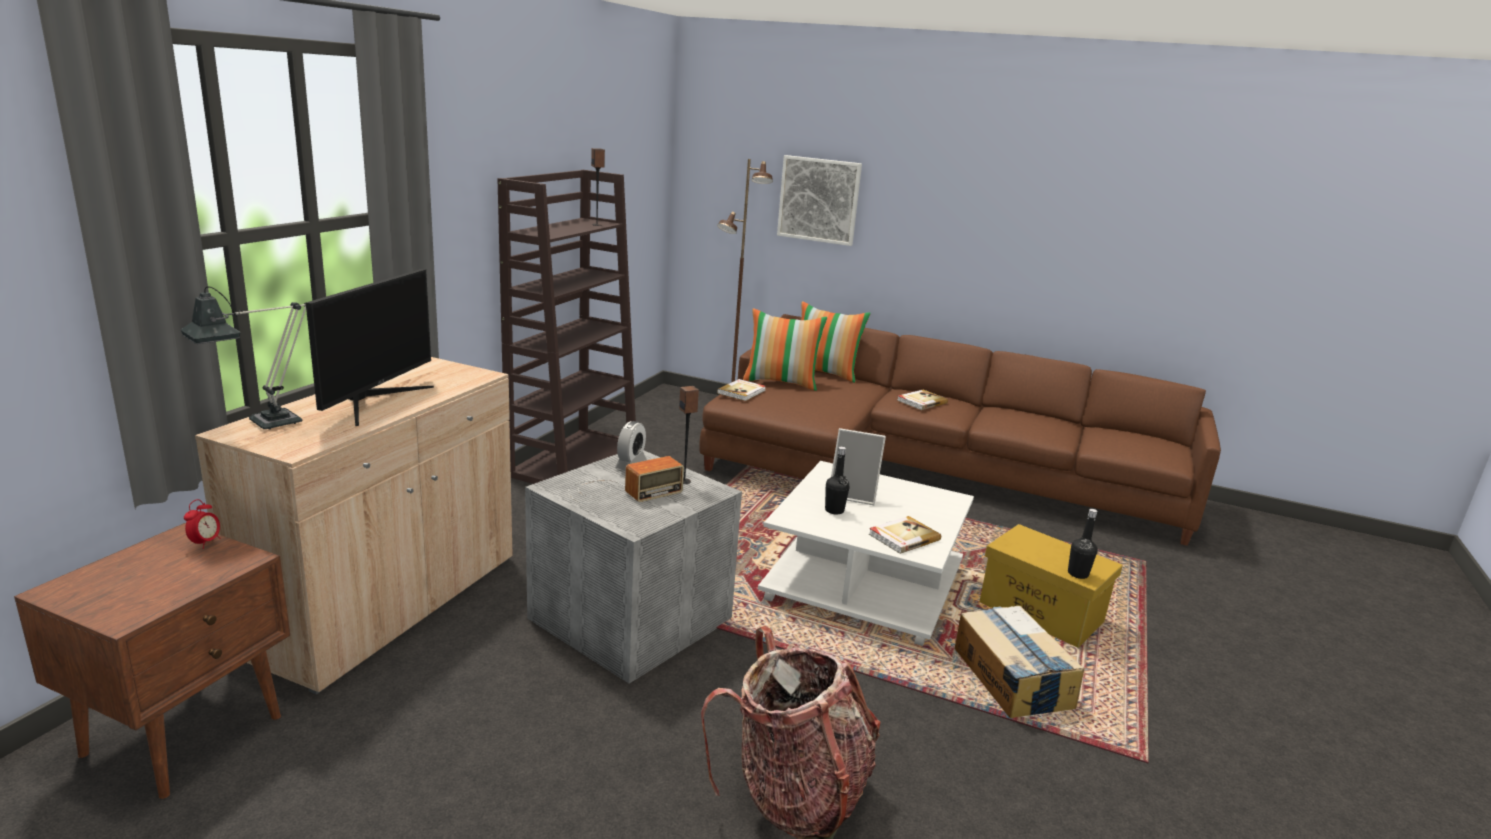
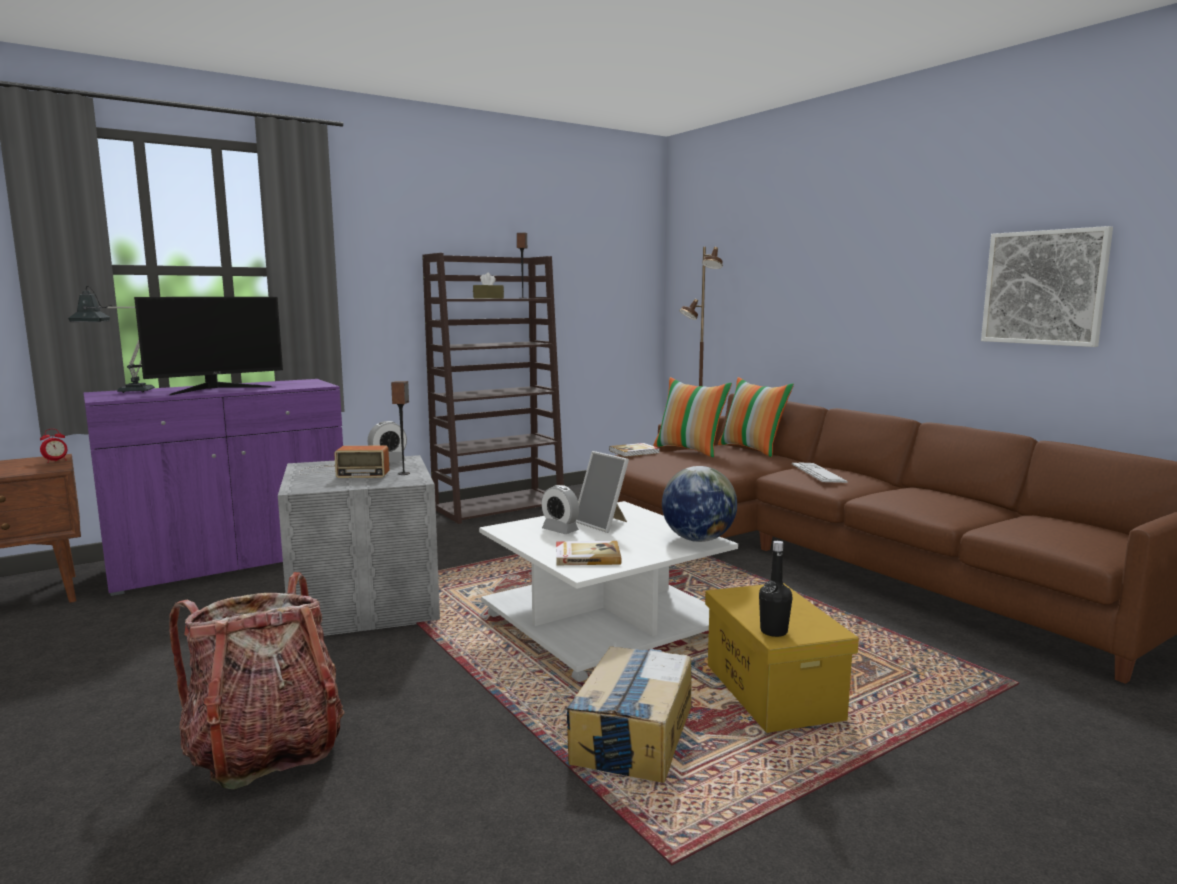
camera: 35 degrees right, 10 degrees down
(388, 605) = (231, 561): beige cabinet -> purple cabinet
(564, 227) = (488, 298): none -> brown tissue box
(819, 200) = (769, 279): picture -> picture (1044, 287)
(834, 510) = (560, 530): black bottle -> alarm clock
(921, 401) = (818, 473): book -> keyboard
(944, 498) = (698, 539): none -> globe

